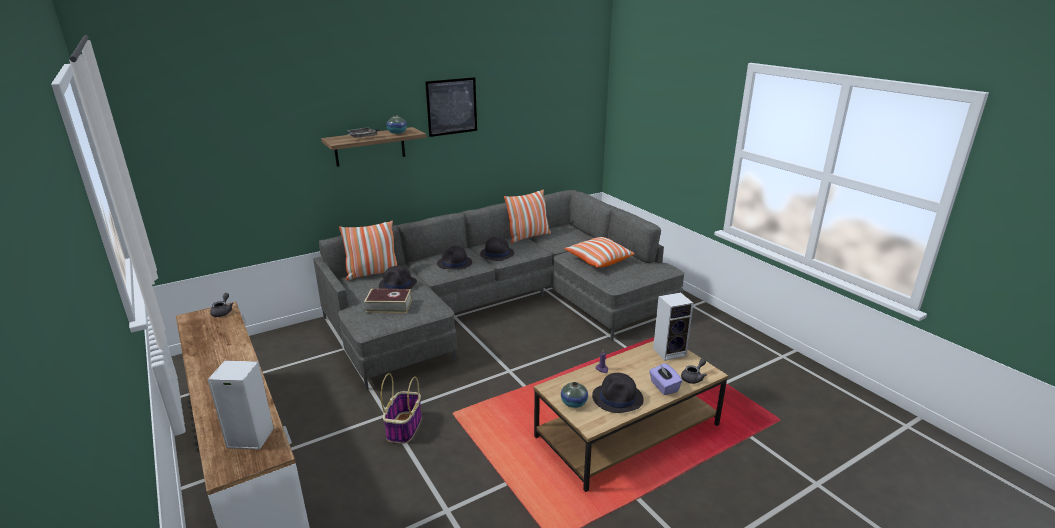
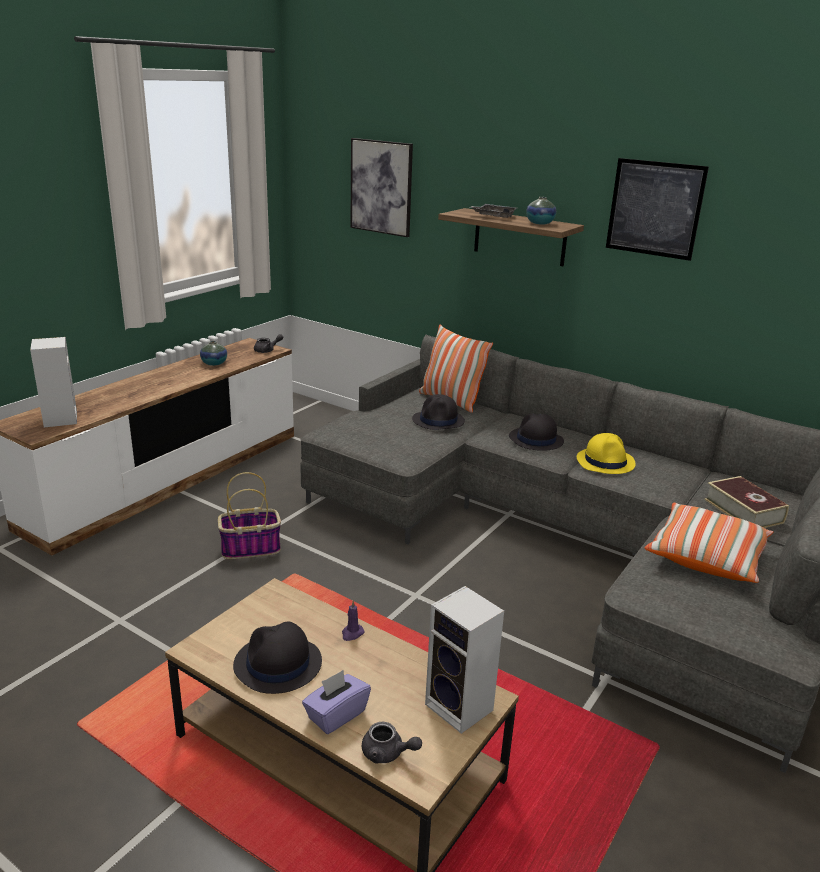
camera: 65 degrees right, 0 degrees up
(234, 141) = (381, 187): none -> picture
(389, 306) = (381, 429): book -> book (743, 511)
(497, 253) = (605, 462): black hat -> yellow hat
(528, 236) = (703, 473): pillow -> none
(574, 403) = (246, 622): vase -> vase (214, 363)

